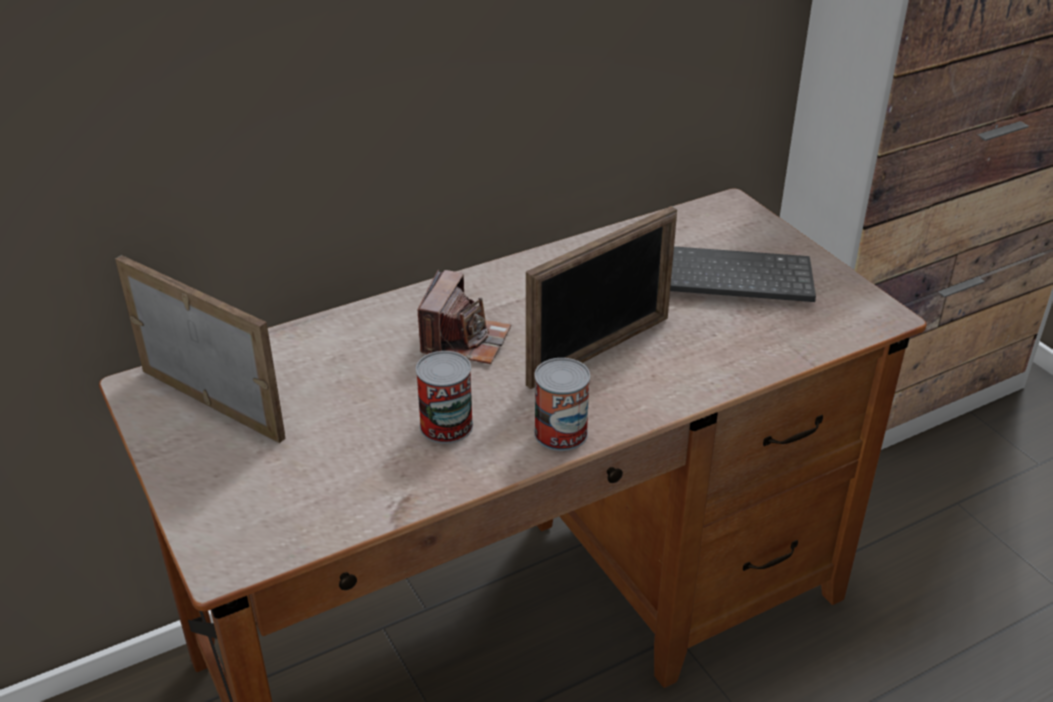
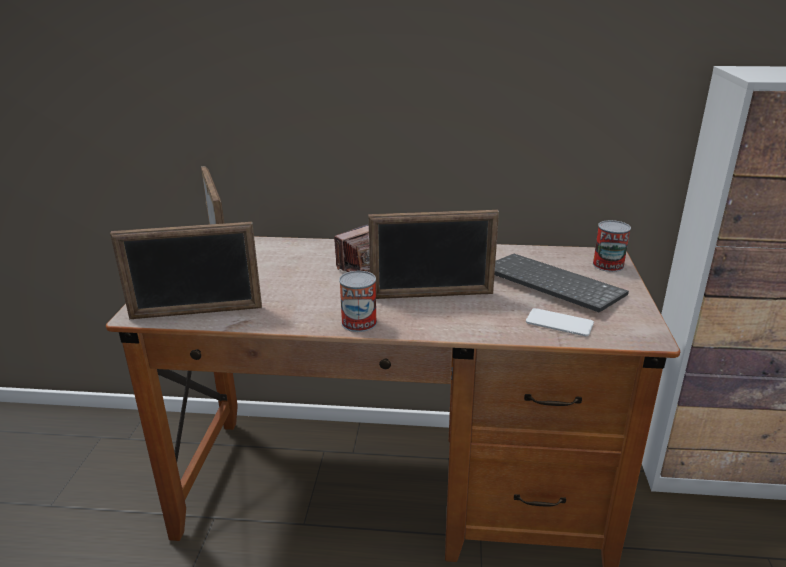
camera: 35 degrees right, 10 degrees down
(315, 517) = (196, 312): none -> picture frame
(446, 425) = (306, 299): can -> can (608, 265)
(782, 334) = (559, 323): none -> phone

